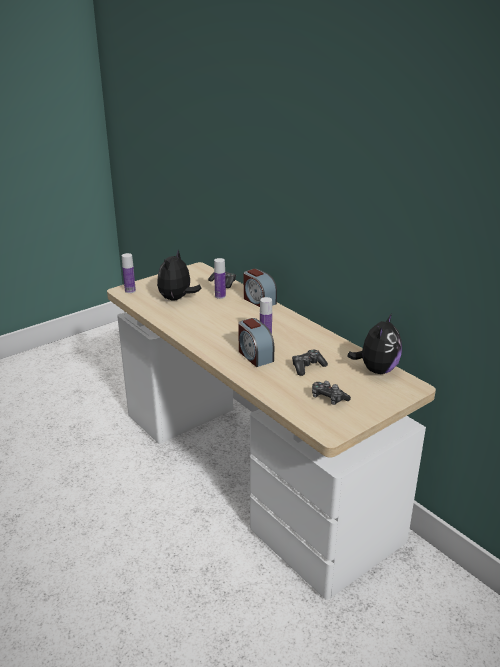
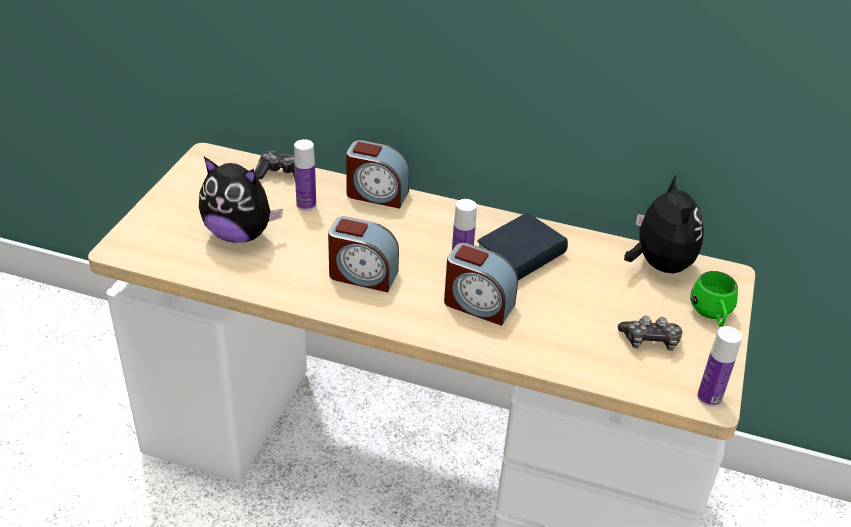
camera: 35 degrees left, 10 degrees up
(130, 291) = (136, 244): bottle -> bottle (709, 397)
(177, 299) = (240, 234): plush toy -> plush toy turned 60 degrees counterclockwise
(213, 328) = (362, 275): none -> alarm clock
(302, 344) = (520, 255): none -> book
(307, 367) = (569, 295): game controller -> none
(379, 400) = (711, 316): none -> green mug

